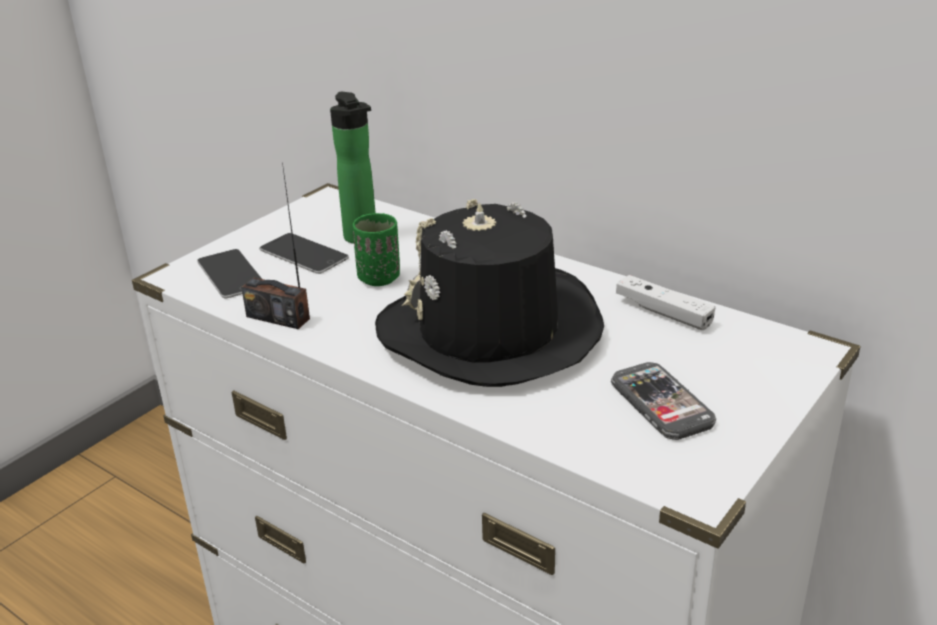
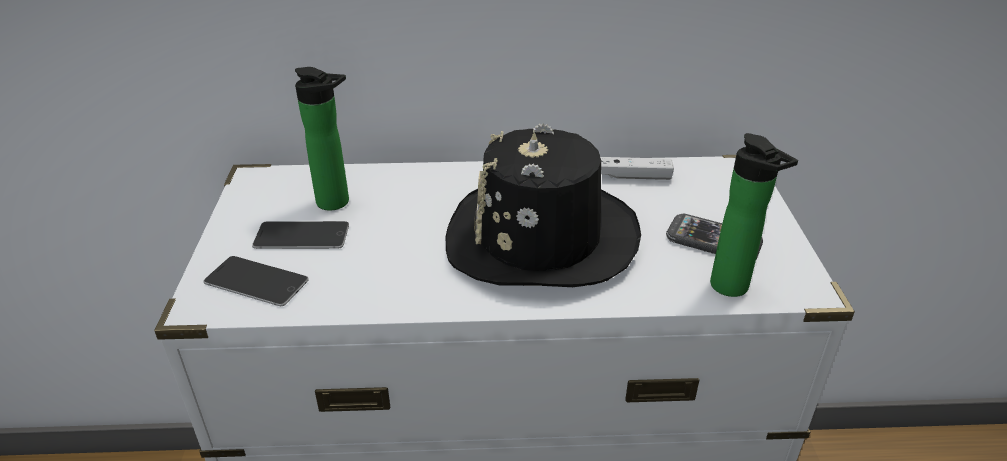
camera: 40 degrees left, 5 degrees up
(278, 317) = (358, 301): radio -> none
(379, 278) = (398, 231): green cup -> none
(612, 453) = (733, 289): none -> bottle

